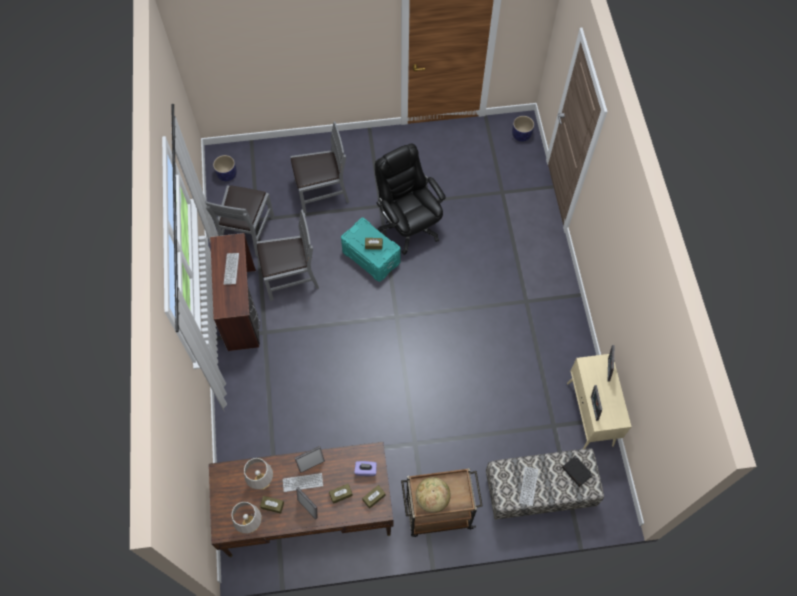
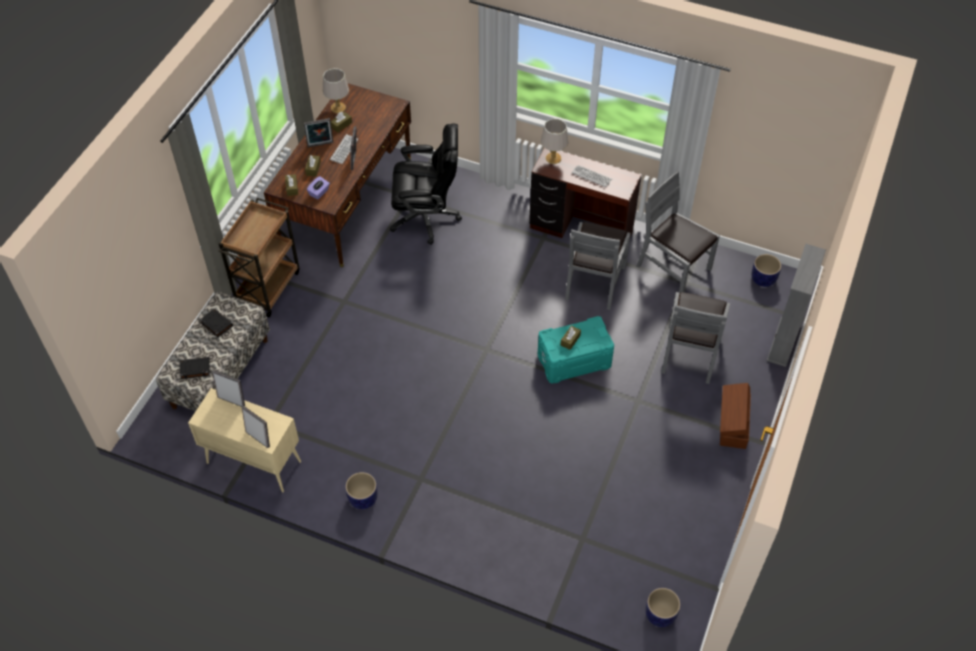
camera: 120 degrees right, 10 degrees down
(262, 481) = (367, 126): grey table lamp -> grey table lamp (553, 158)
(279, 145) = (783, 342): none -> grey bookcase
(365, 148) = (732, 424): none -> brown storage box
(409, 225) = (593, 415): black office chair -> black office chair (426, 217)
(432, 498) = (256, 223): globe -> none
(528, 486) = (216, 324): keyboard -> black book
(565, 327) = (362, 499): none -> planter

